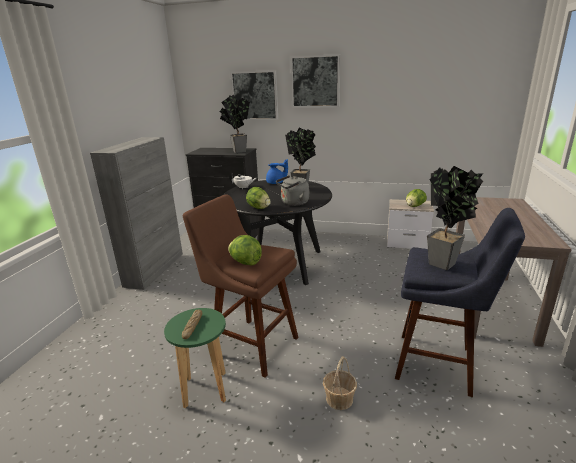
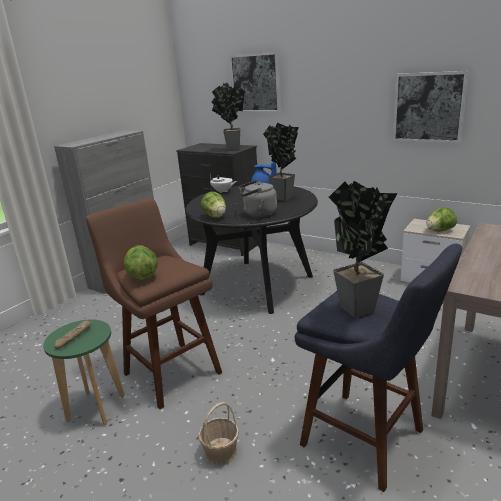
camera: 20 degrees right, 0 degrees up
(315, 81) = (323, 65): picture -> picture (428, 107)

